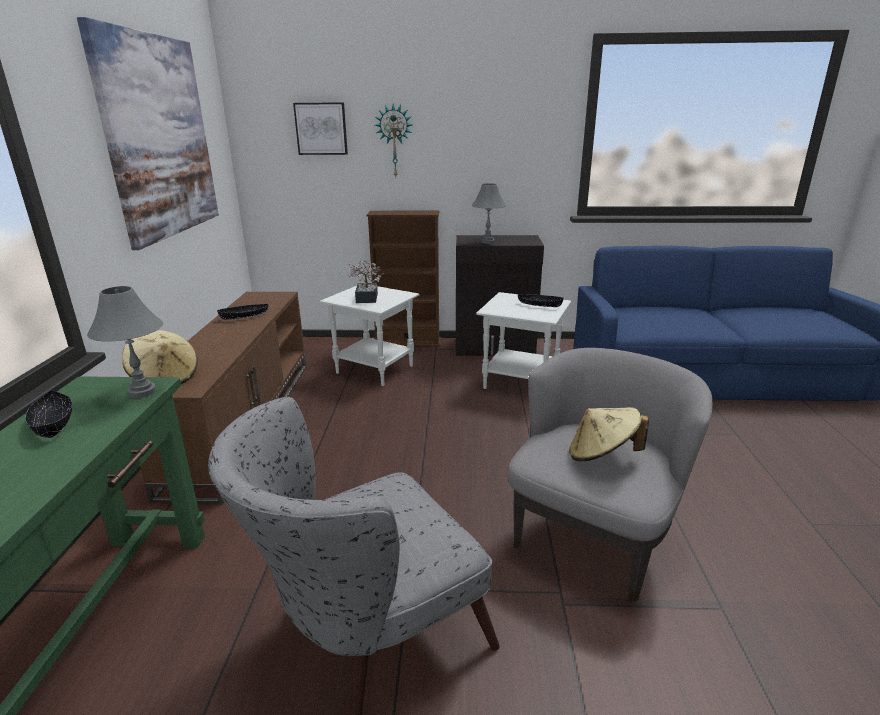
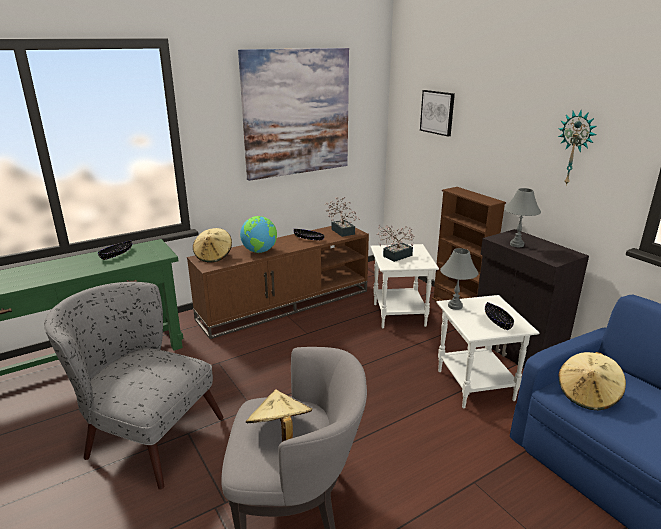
camera: 55 degrees right, 0 degrees up
(143, 391) = (156, 256): grey table lamp -> grey table lamp (455, 306)
(218, 348) = (260, 251): none -> globe
(262, 298) = (342, 230): none -> potted plant
(394, 141) = (483, 132): wall clock -> wall clock (575, 148)
(644, 324) = (588, 395): none -> beige hat

